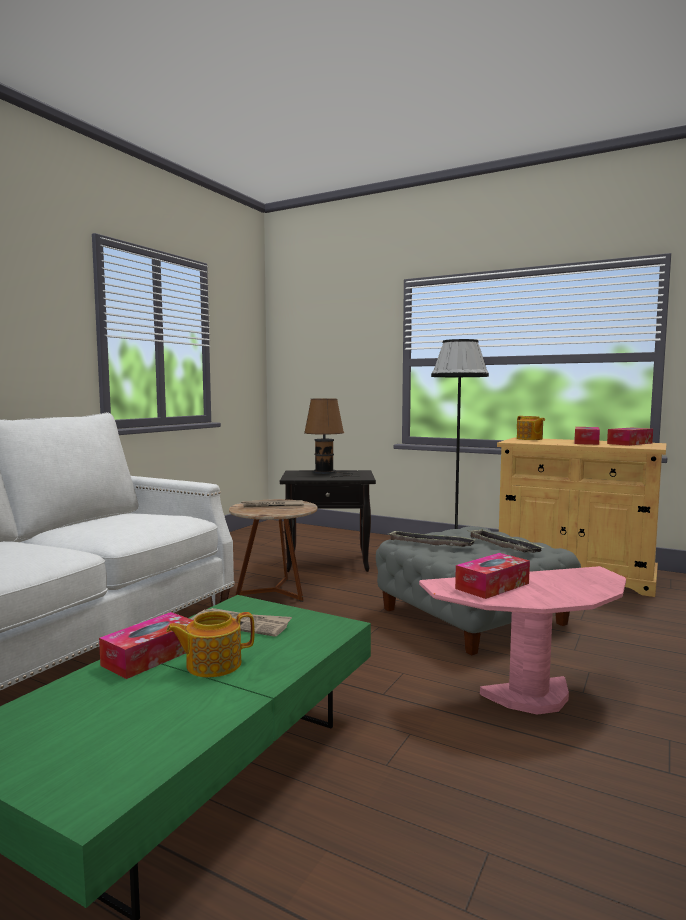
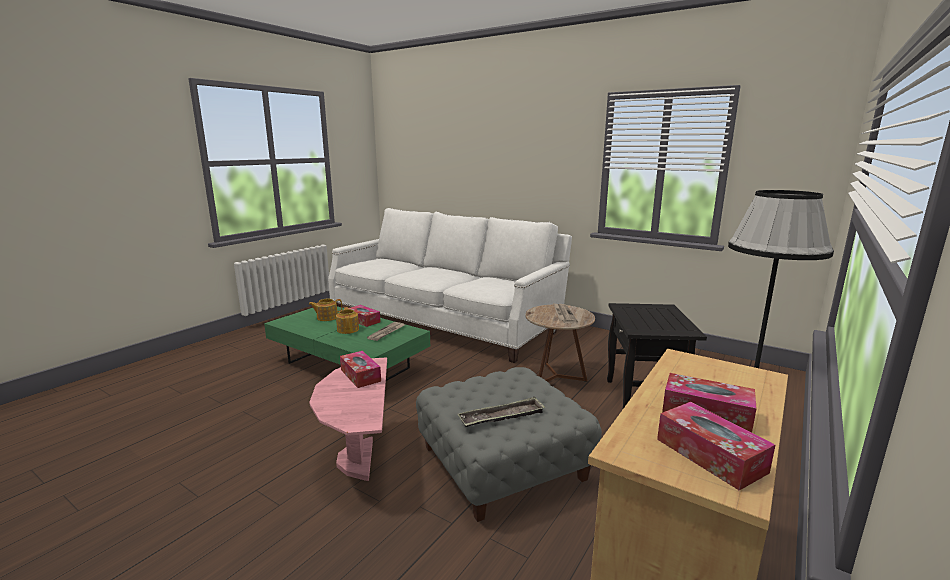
camera: 95 degrees right, 10 degrees up
(326, 472) = (665, 317): brown table lamp -> none
(430, 543) = (510, 383): tray -> none
(529, 439) = (750, 379): teapot -> teapot (326, 317)

